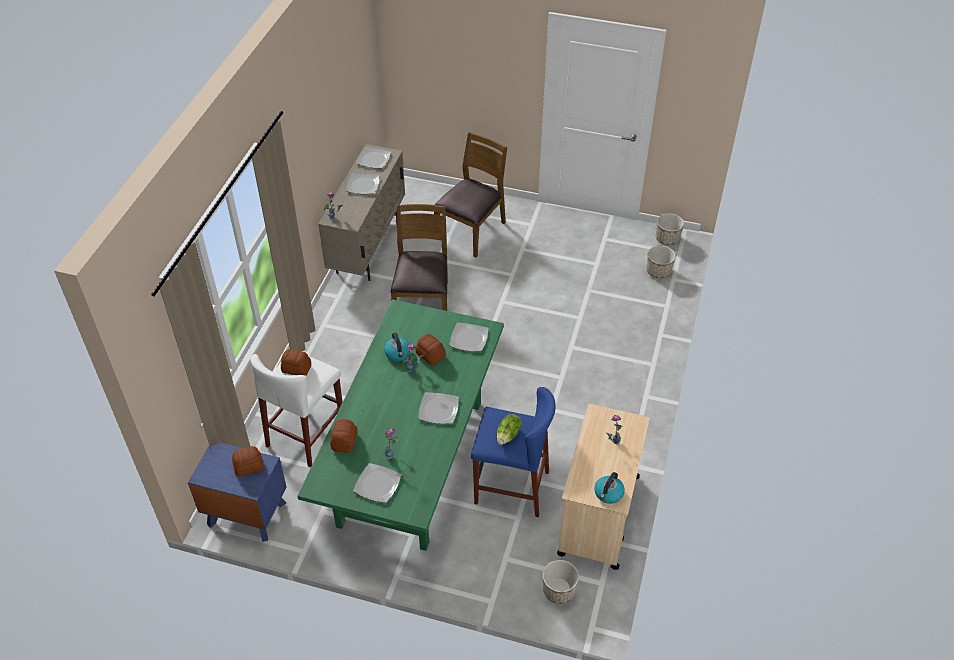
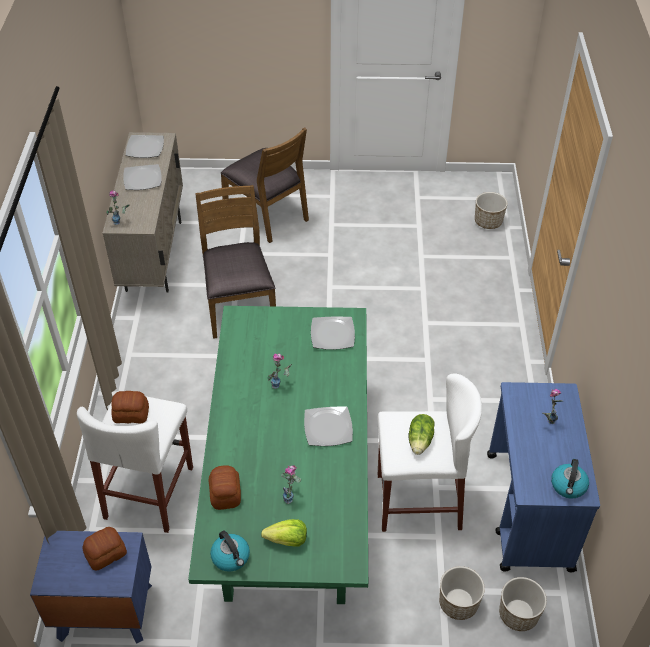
camera: 15 degrees left, 0 degrees up
(377, 485) = (287, 540): plate -> lettuce
(398, 353) = (254, 369): kettle -> kettle (231, 557)
(430, 355) = (294, 364): bread -> none
(471, 230) = (267, 214): brown chair -> brown chair turned 120 degrees clockwise
(511, 487) = (418, 501): blue stool -> white stool
(598, 515) = (528, 511): beige cart -> blue cart
(667, 238) = (483, 185): planter -> planter (458, 603)

